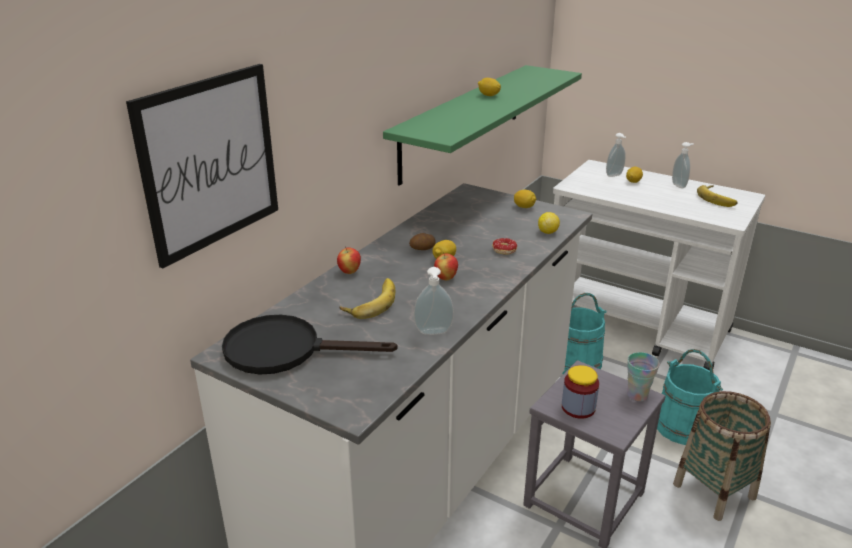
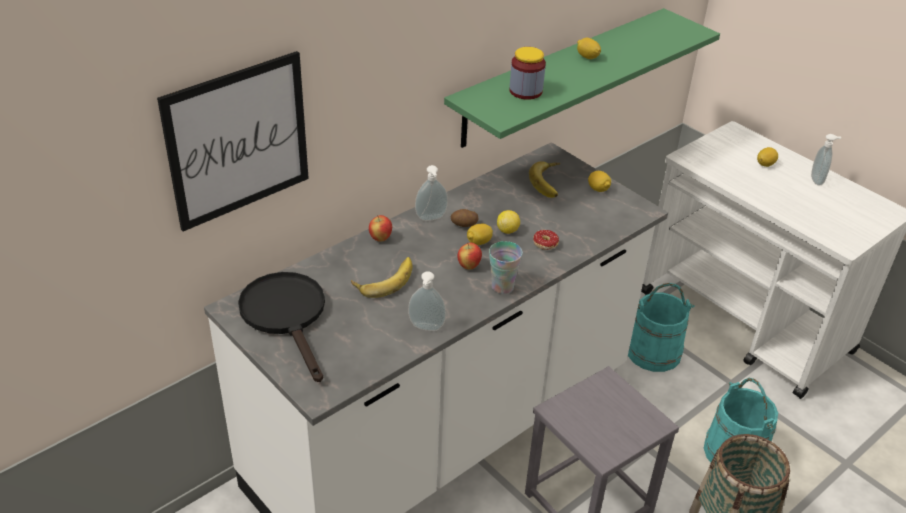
camera: 15 degrees right, 10 degrees up
(286, 350) = (287, 316): black frying pan -> black frying pan turned 45 degrees clockwise
(548, 232) = (604, 229): lemon -> lemon (507, 230)
(578, 408) = (581, 419): jar -> jar (525, 91)
(615, 175) = (748, 151): soap dispenser -> soap dispenser (431, 218)
(637, 395) = (649, 420): cup -> cup (502, 287)
(718, 198) = (852, 208): banana -> banana (550, 182)

